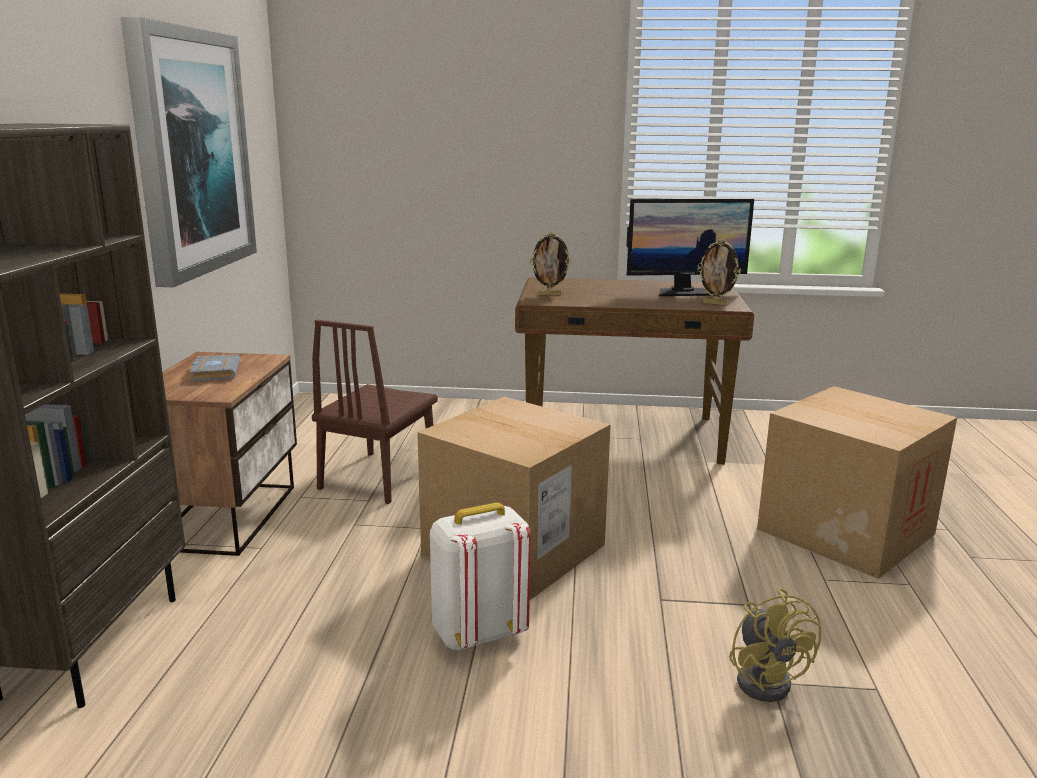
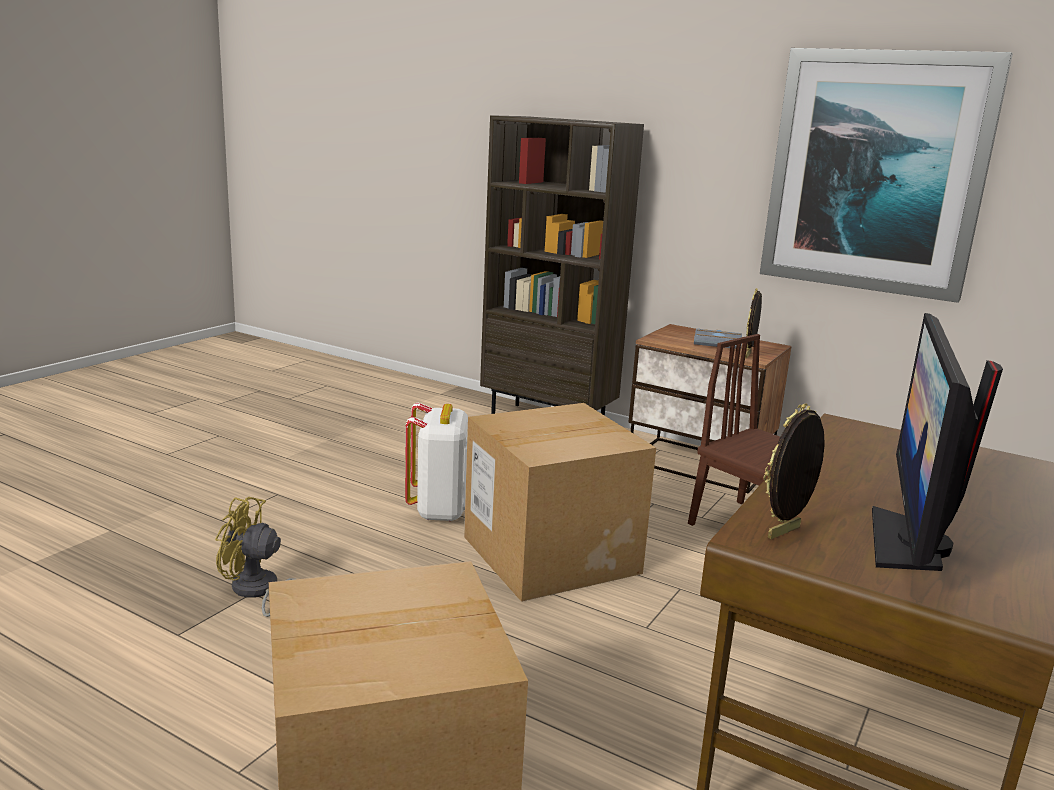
camera: 115 degrees right, 0 degrees up
(549, 294) = (893, 441): picture frame -> picture frame (749, 355)

